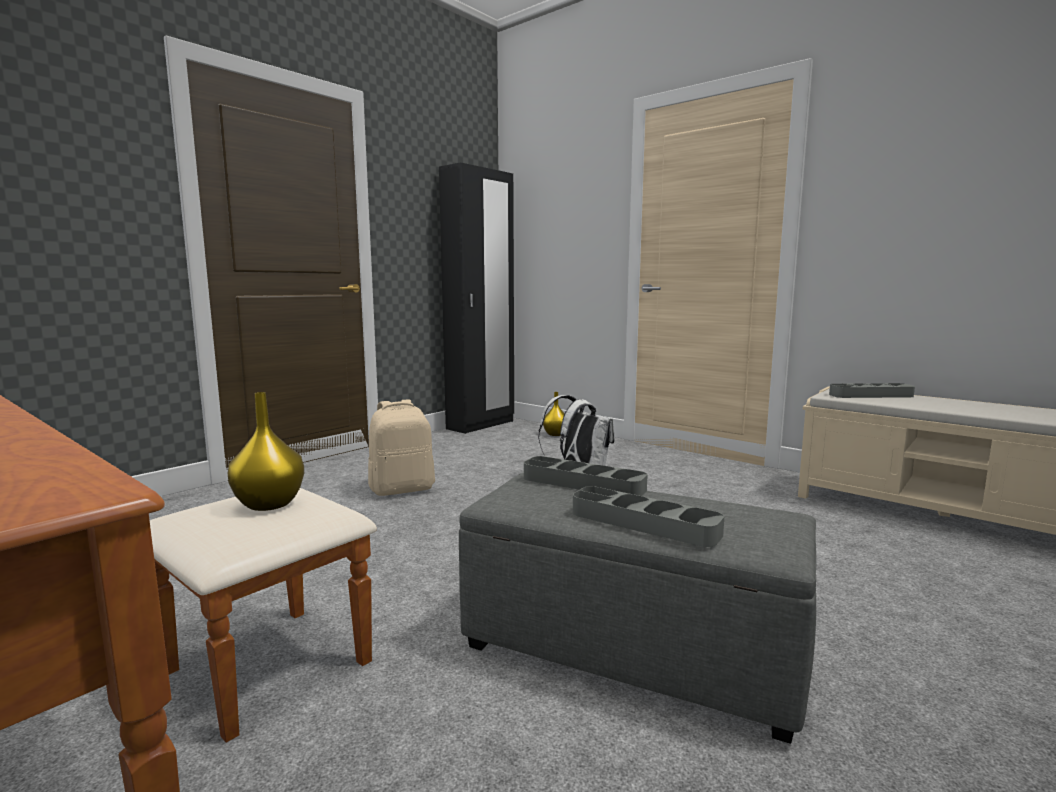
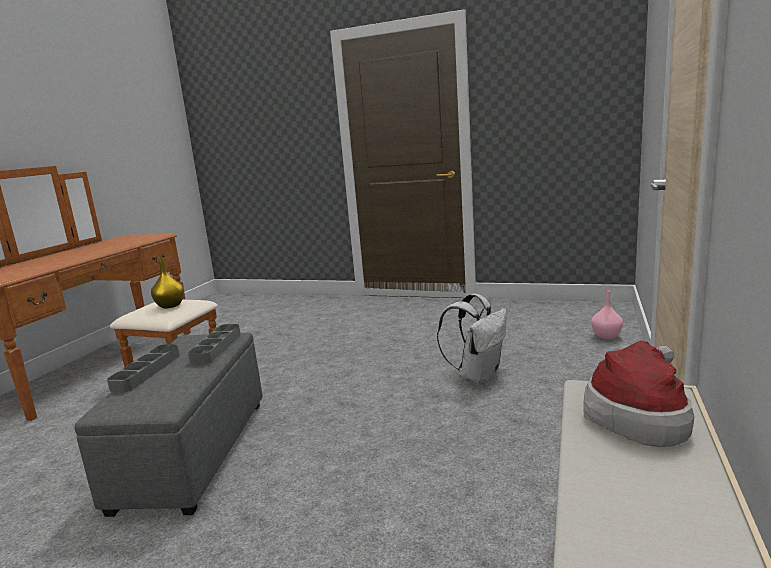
camera: 70 degrees right, 5 degrees up
(402, 489) = (392, 332): beige backpack -> none
(481, 425) = (582, 306): black wardrobe -> none
(556, 434) = (607, 336): yellow vase -> pink vase
(870, 395) = (639, 416): grey tray -> hat

